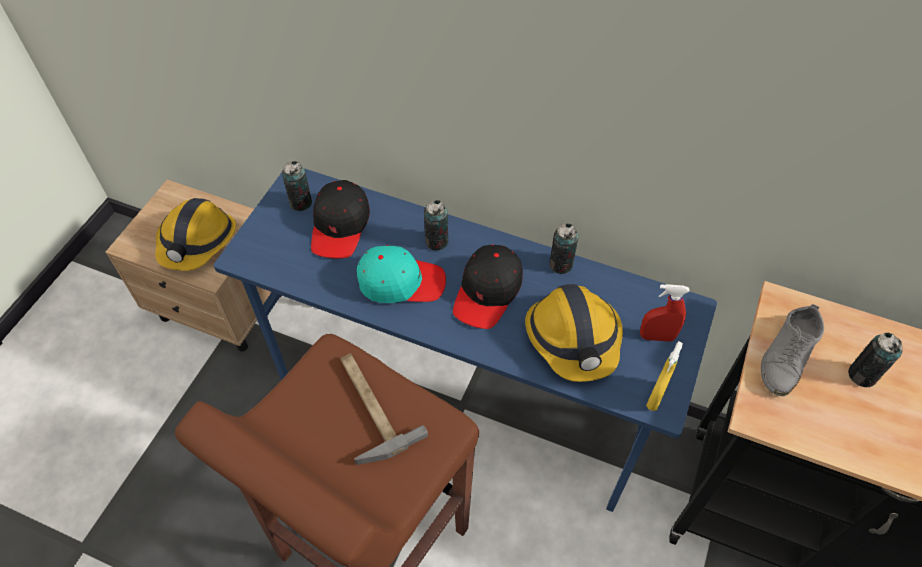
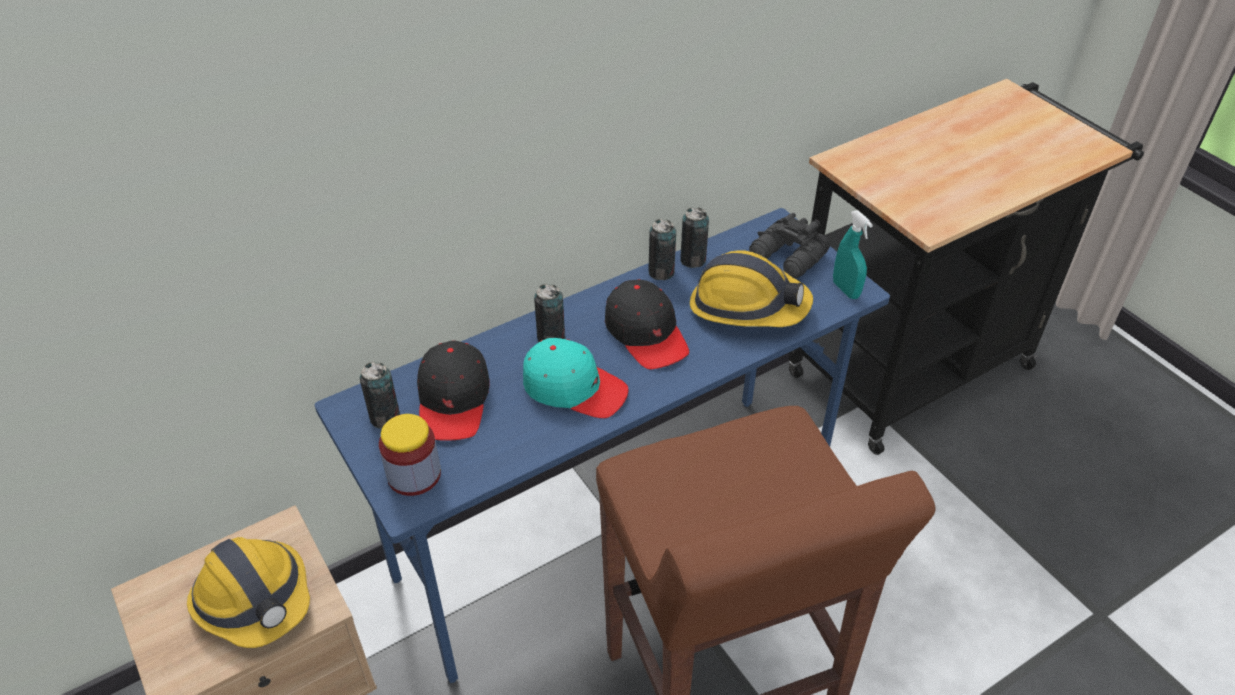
camera: 55 degrees left, 10 degrees down
(266, 245) = (414, 475): none -> jar
(340, 226) = (454, 400): black cap -> black cap turned 45 degrees clockwise
(368, 406) = (720, 468): hammer -> none
(401, 281) = (574, 388): turquoise cap -> turquoise cap turned 75 degrees clockwise
(656, 397) = (846, 290): yellow spray bottle -> turquoise spray bottle
(657, 337) = (788, 257): red spray bottle -> black binoculars
(787, 356) = (887, 184): grey shoe -> none
(862, 375) = (932, 161): can -> can (693, 260)

